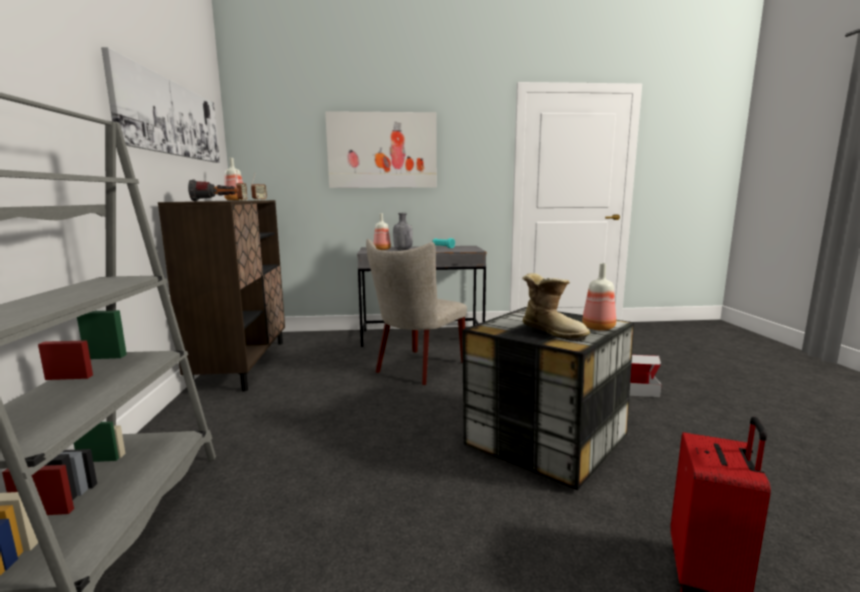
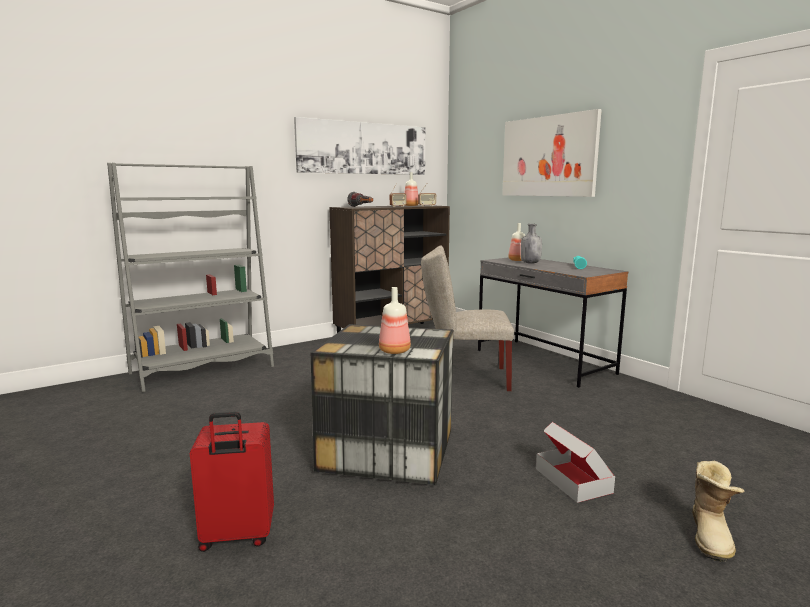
camera: 60 degrees right, 0 degrees up
(553, 331) = (363, 341): boot -> boot (712, 535)

